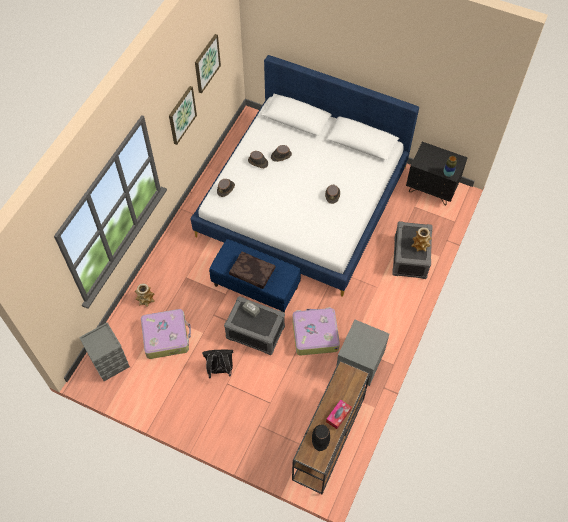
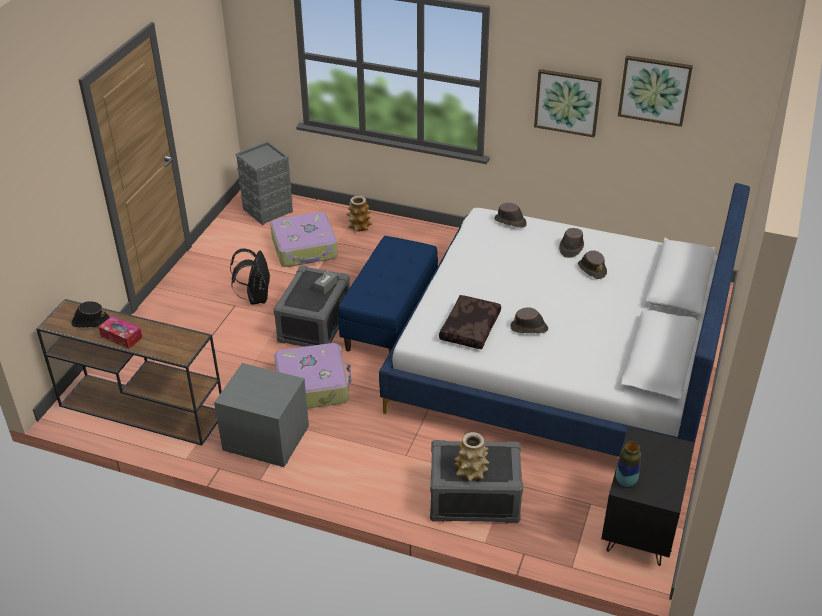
camera: 85 degrees right, 20 degrees down
(251, 273) = (380, 272): brown pillow -> brown pillow (469, 328)

